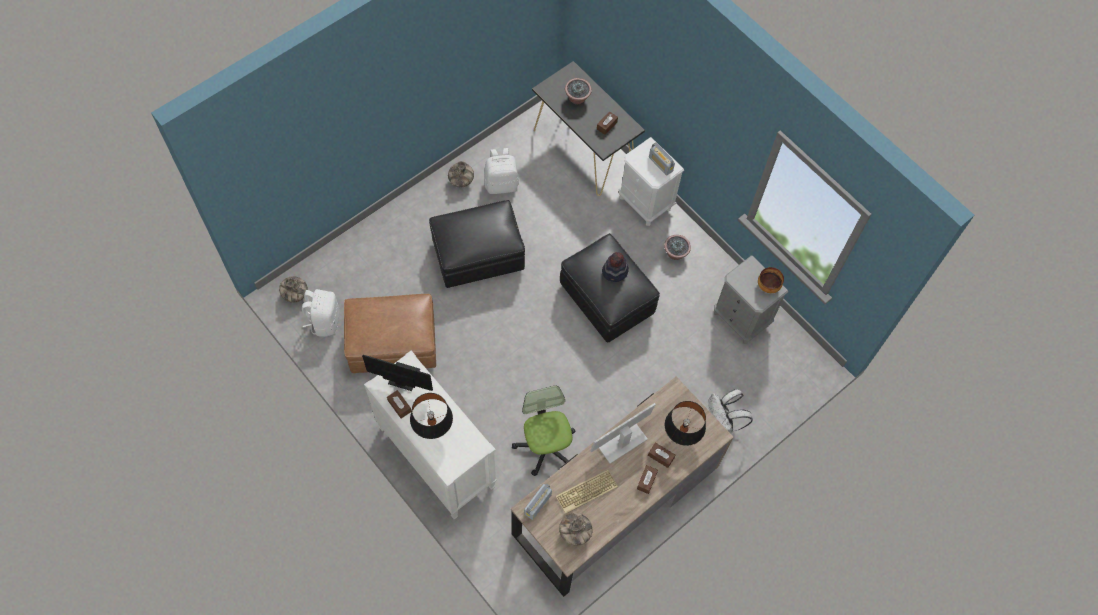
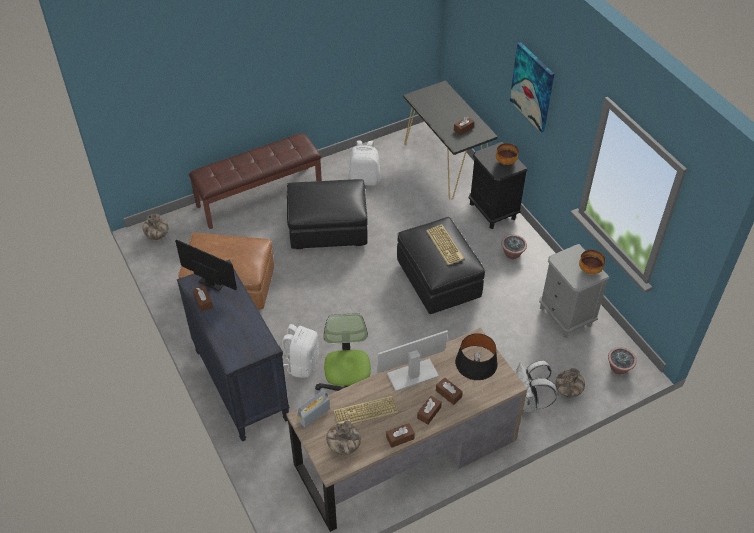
camera: 15 degrees right, 15 degrees down
(324, 321) = (175, 259): white backpack -> white backpack (302, 364)
(392, 225) = (259, 196): none -> brown bench
(433, 428) = (228, 324): black table lamp -> none
(435, 457) = (241, 385): white dresser -> black dresser
(461, 181) = (330, 173): vase -> vase (568, 391)
(577, 98) = (442, 106): potted plant -> potted plant (619, 368)
(615, 272) = (445, 245): hat -> keyboard
(625, 513) = (400, 438): none -> brown tissue box
(645, 203) = (493, 211): white nightstand -> black nightstand
(660, 164) = (506, 162): radio -> bowl
(688, 97) = (532, 87): none -> picture

